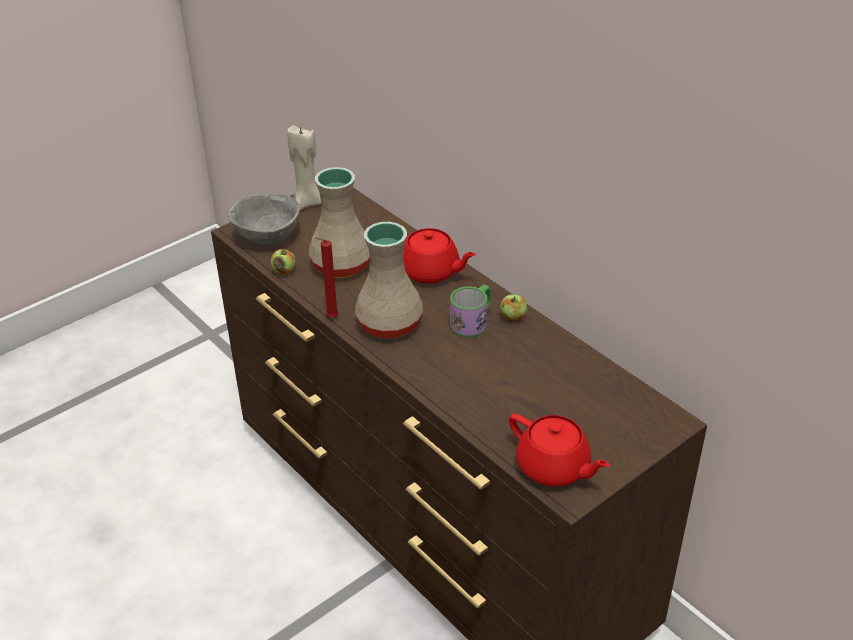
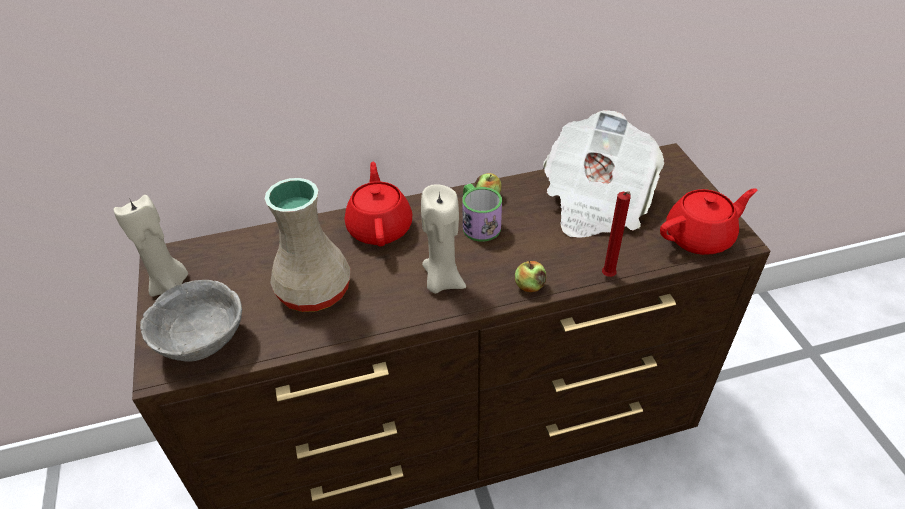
camera: 65 degrees left, 5 degrees up
(284, 271) = (284, 345): apple -> apple (529, 286)
(330, 318) = (401, 327): red candle -> red candle (608, 277)
(390, 323) = (442, 281): beige vase -> beige candle
(430, 272) = (380, 227): red teapot -> red teapot turned 60 degrees counterclockwise
(557, 385) = (595, 201): none -> newspaper

